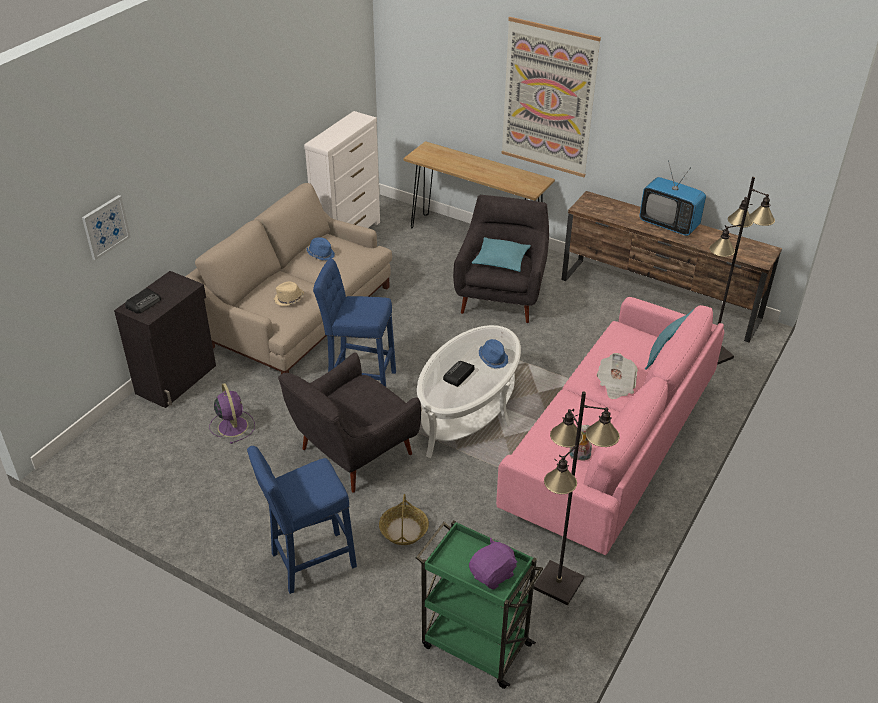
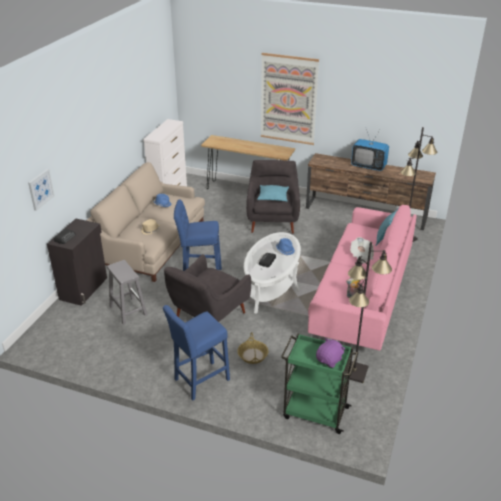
camera: 10 degrees left, 5 degrees down
(232, 425) = (127, 310): purple fan -> grey stool

